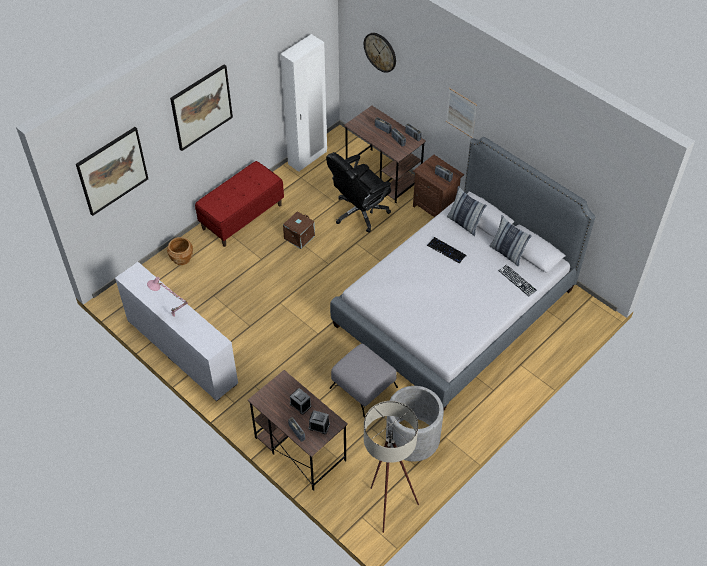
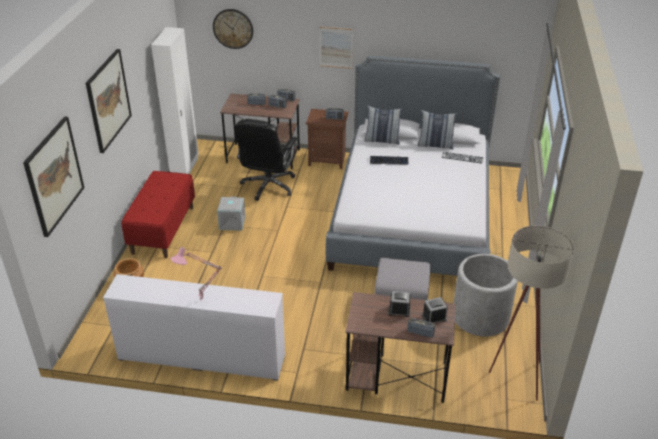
camera: 35 degrees left, 15 degrees down
(299, 237) = (231, 222): brown storage box -> grey storage box

